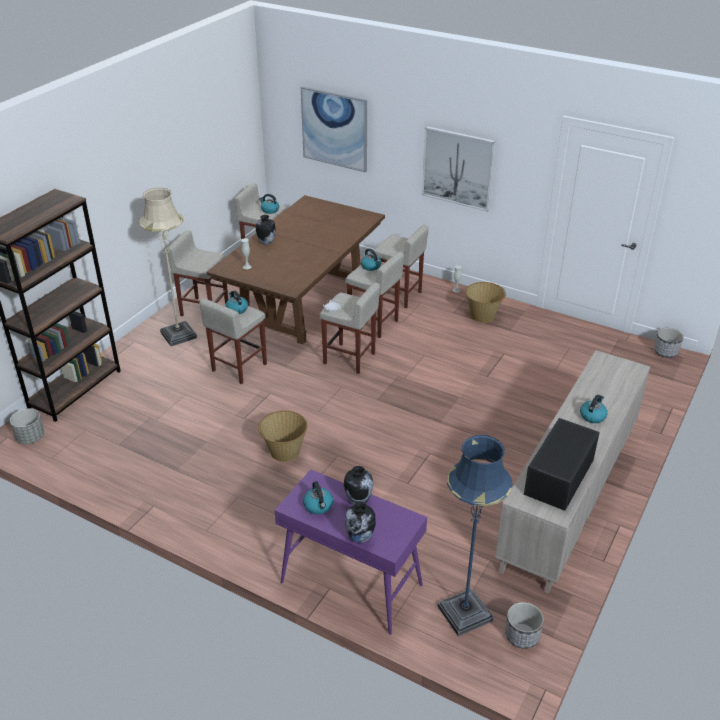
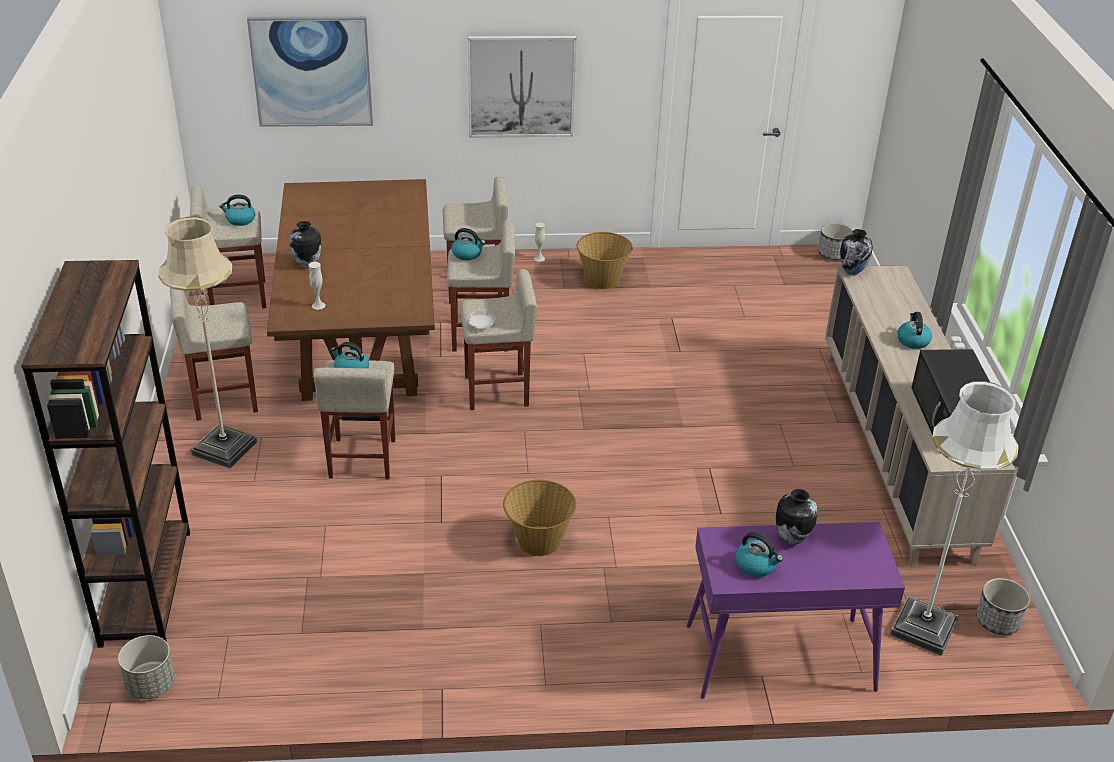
camera: 35 degrees left, 0 degrees up
(360, 538) = (841, 579): vase -> vase (852, 271)
(464, 613) = (923, 628): blue floor lamp -> white floor lamp

